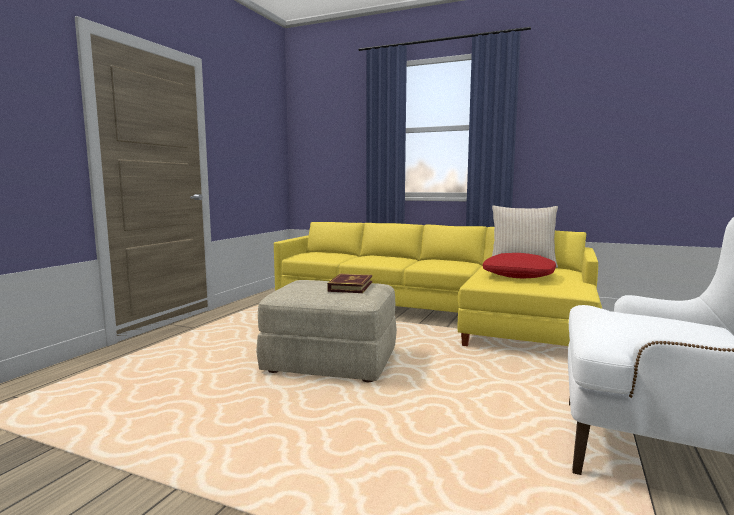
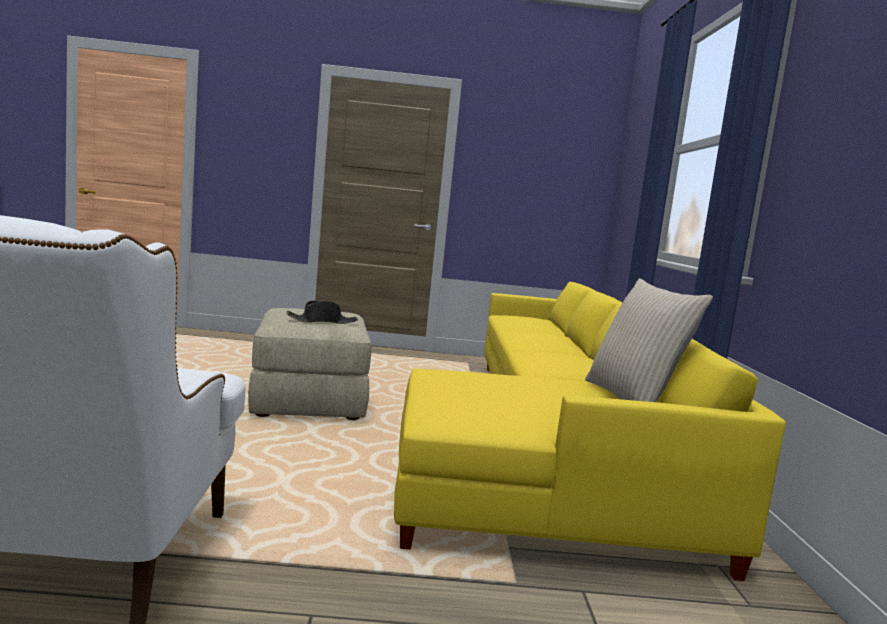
camera: 65 degrees right, 0 degrees up
(350, 286) = (322, 321): book -> black hat
(518, 275) = (504, 387): red pillow -> none

